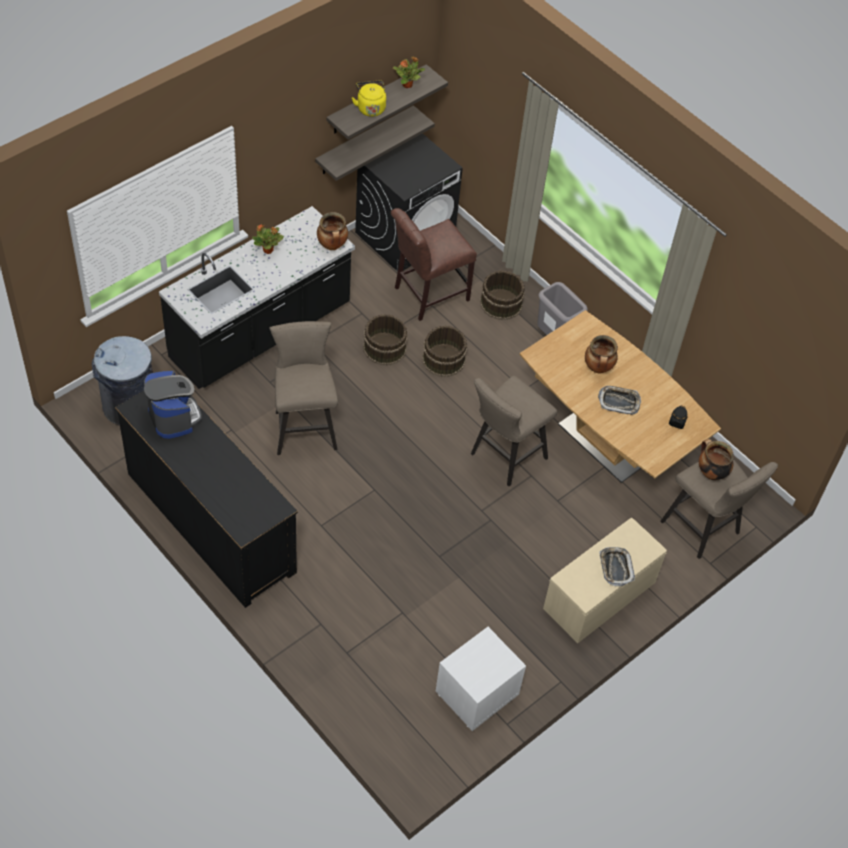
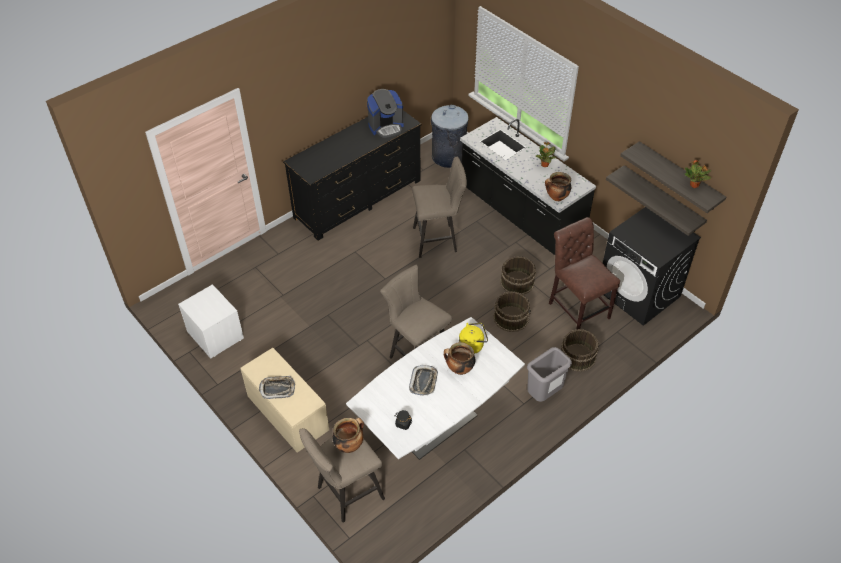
camera: 95 degrees right, 5 degrees down
(370, 107) = (658, 164): yellow kettle -> yellow kettle (472, 345)
(605, 442) = (436, 425): brown dining table -> white dining table

